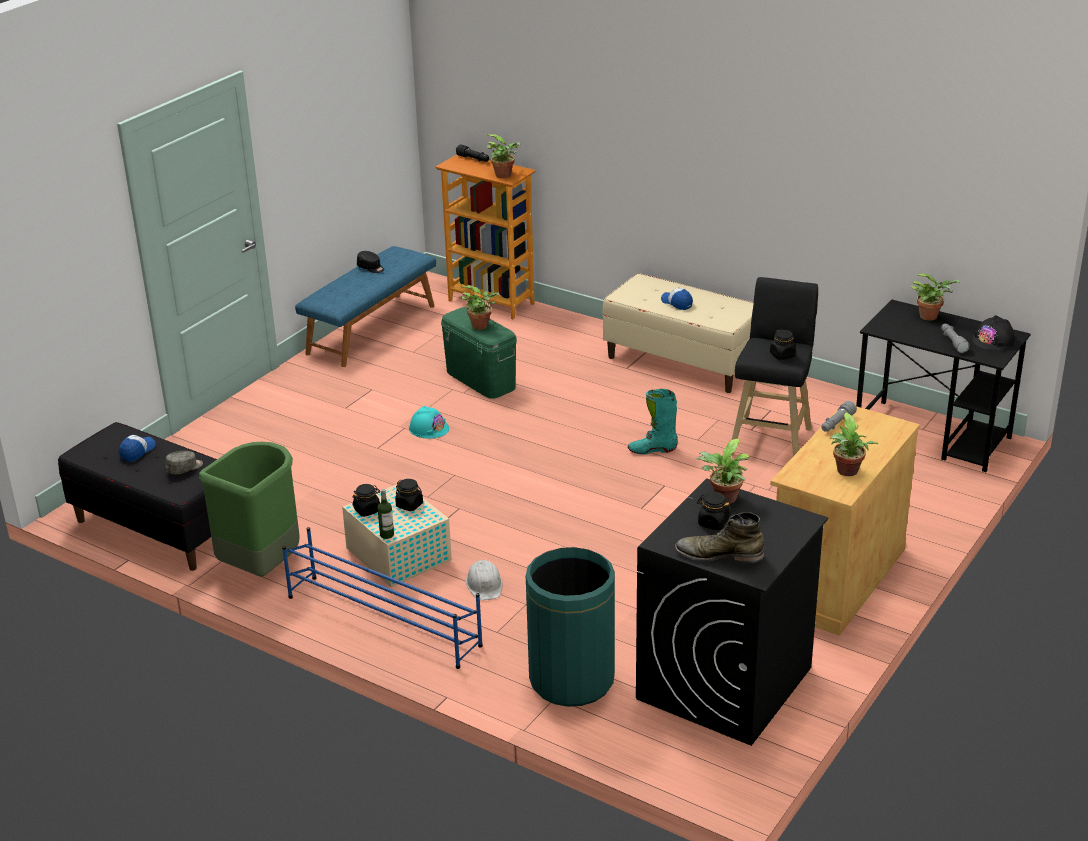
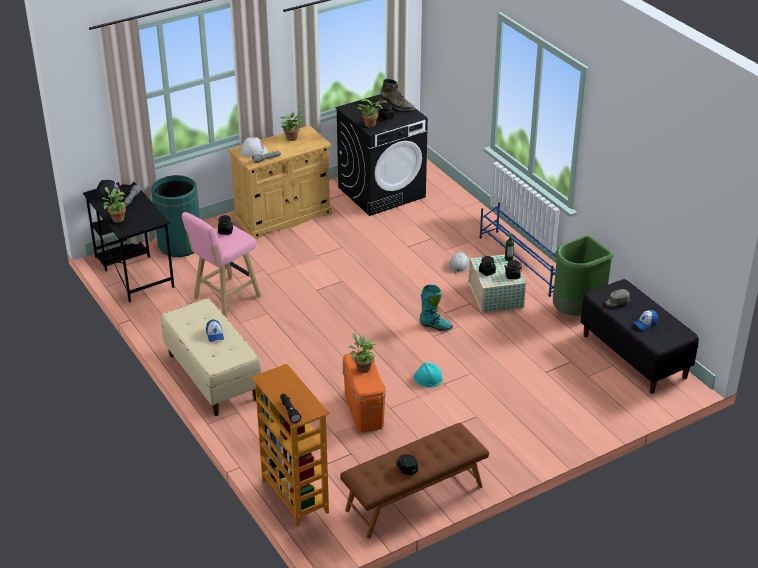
camera: 155 degrees left, 5 degrees up
(371, 329) = (414, 498): blue bench -> brown bench
(480, 379) = (364, 410): green storage box -> orange storage box
(505, 175) = (282, 377): potted plant -> none
(571, 680) = (448, 212): green trash can -> green trash can (180, 245)
(652, 450) = (300, 315): turquoise boot -> turquoise boot (435, 326)
(771, 439) = (224, 299): black stool -> pink stool
(875, 431) = (254, 151): none -> white hard hat

